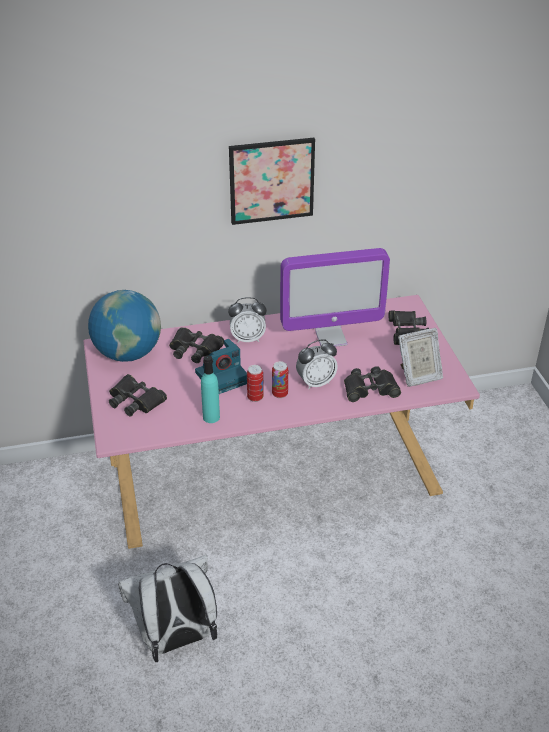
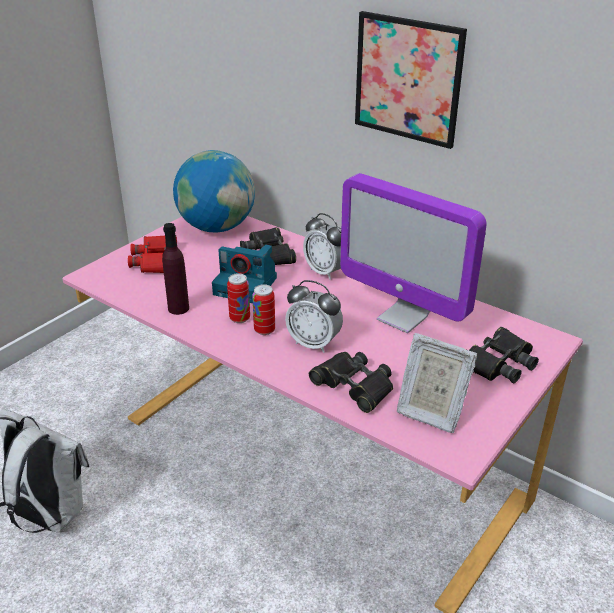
camera: 50 degrees right, 5 degrees down
(135, 400) = (156, 260): black binoculars -> red binoculars
(211, 417) = (178, 308): turquoise bottle -> purple bottle

